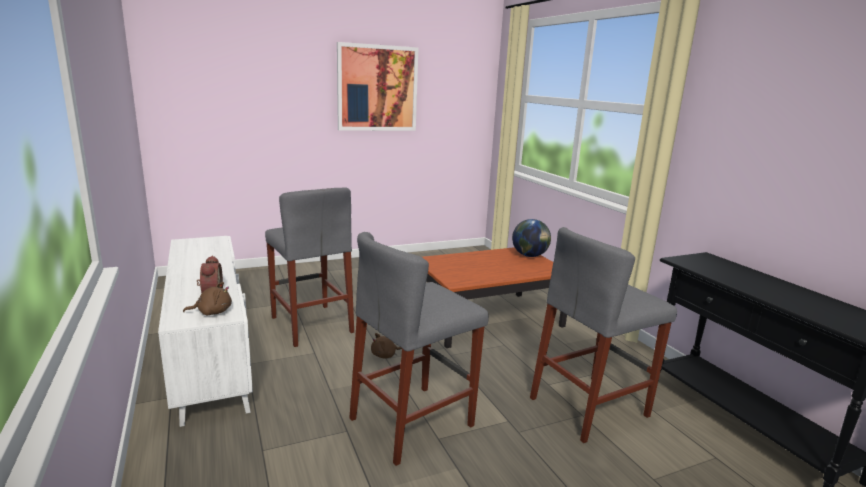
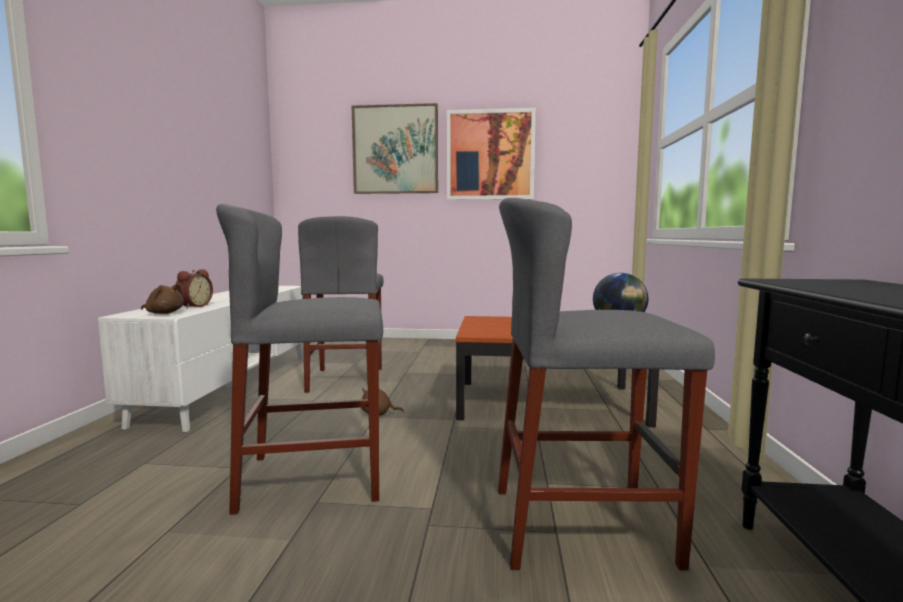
camera: 30 degrees right, 10 degrees down
(284, 78) = (395, 149): none -> picture

